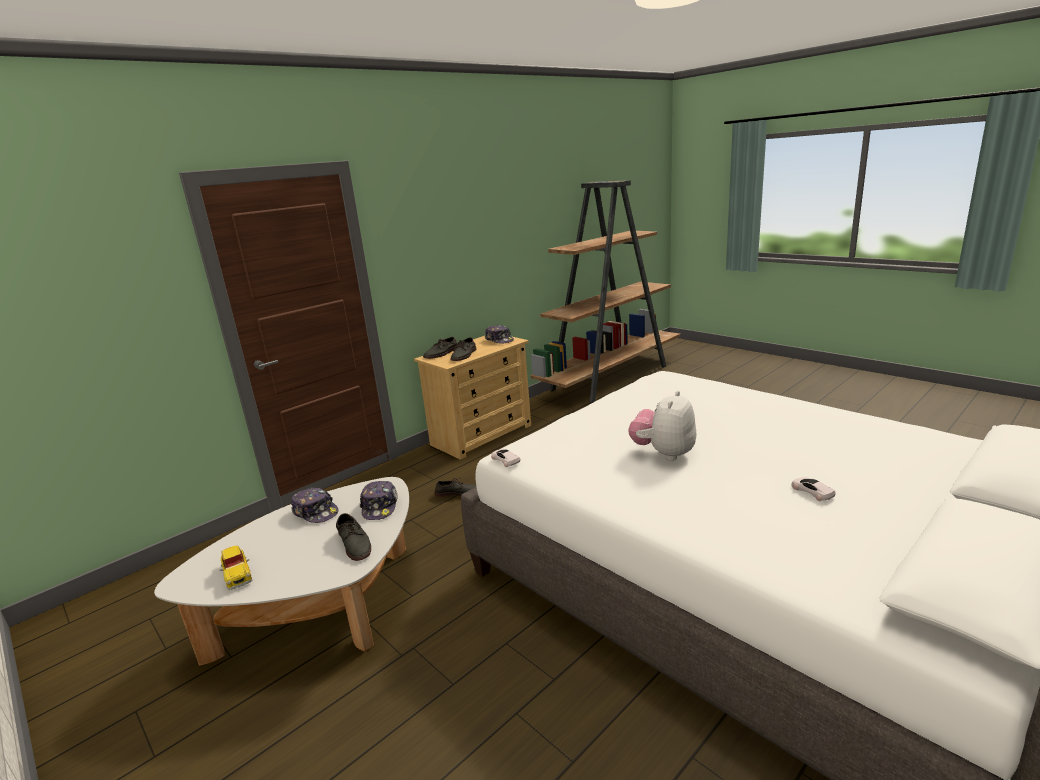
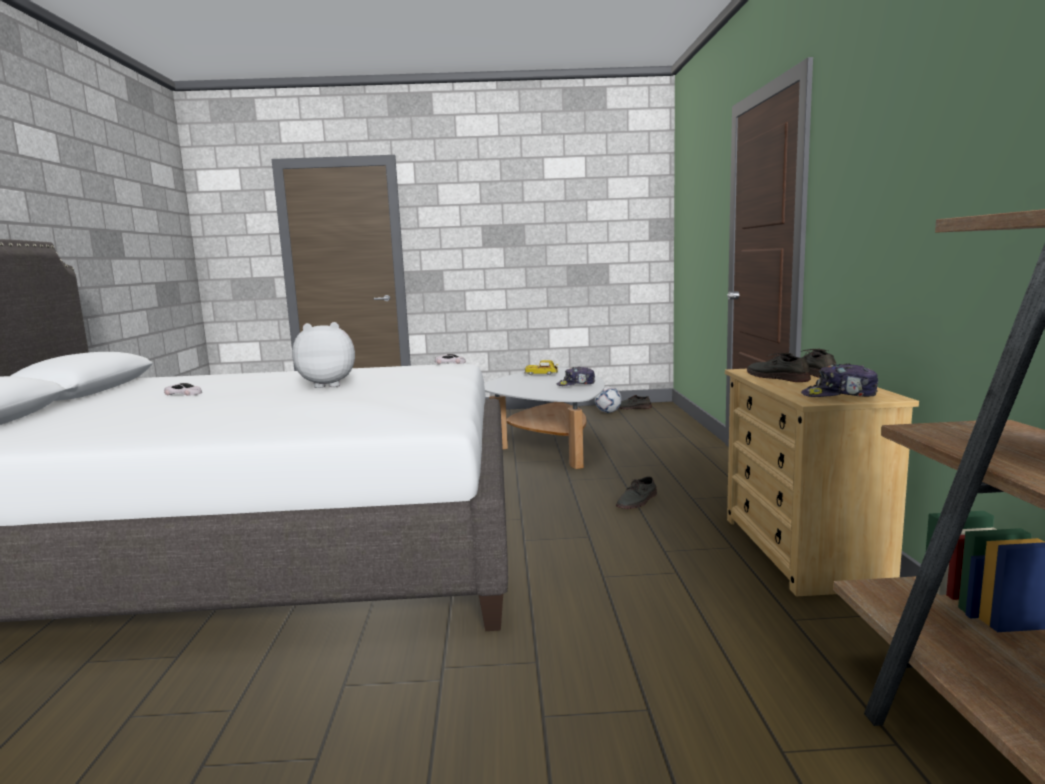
camera: 130 degrees right, 10 degrees down
(100, 655) = (608, 412): none -> football
(355, 543) = (514, 387): grey shoe -> grey shoe (632, 408)
(380, 506) = (545, 393): cap -> none
(663, 453) = (328, 385): plush toy -> plush toy turned 75 degrees counterclockwise

